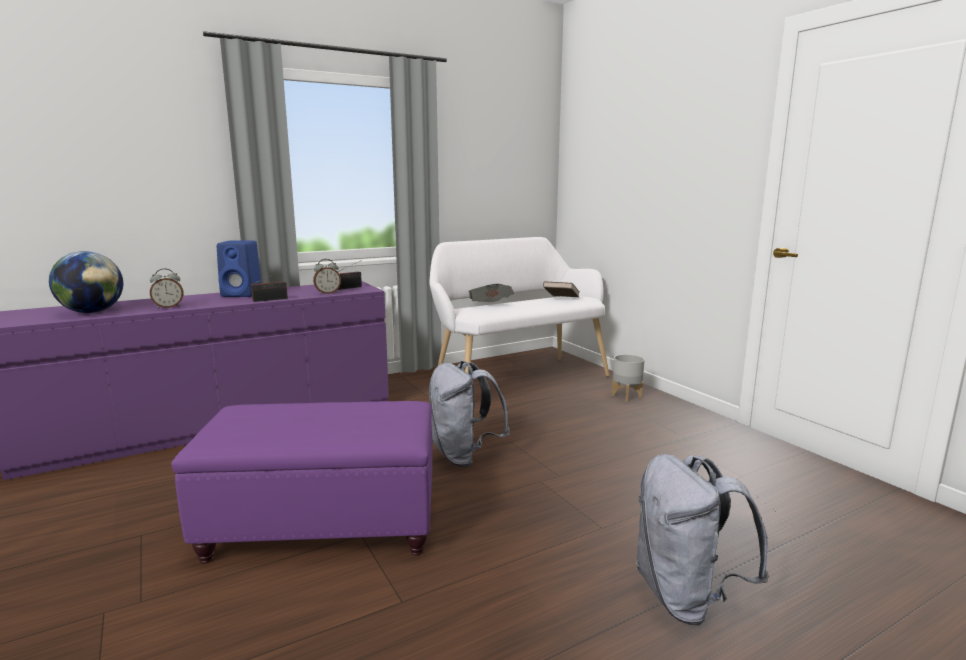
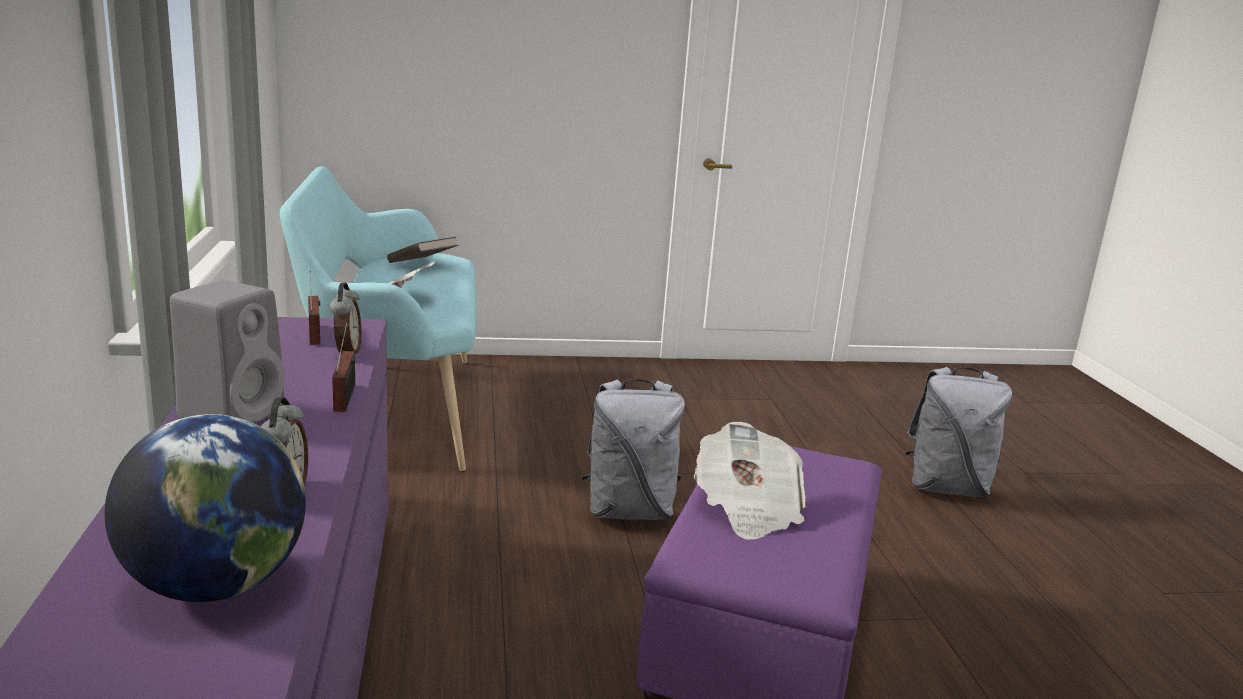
camera: 70 degrees left, 5 degrees up
(243, 294) = (233, 413): blue speaker -> grey speaker
(304, 415) = (747, 509): none -> newspaper
(516, 377) = (391, 409): white bench -> turquoise bench
(626, 396) = (541, 375): grey planter -> none

